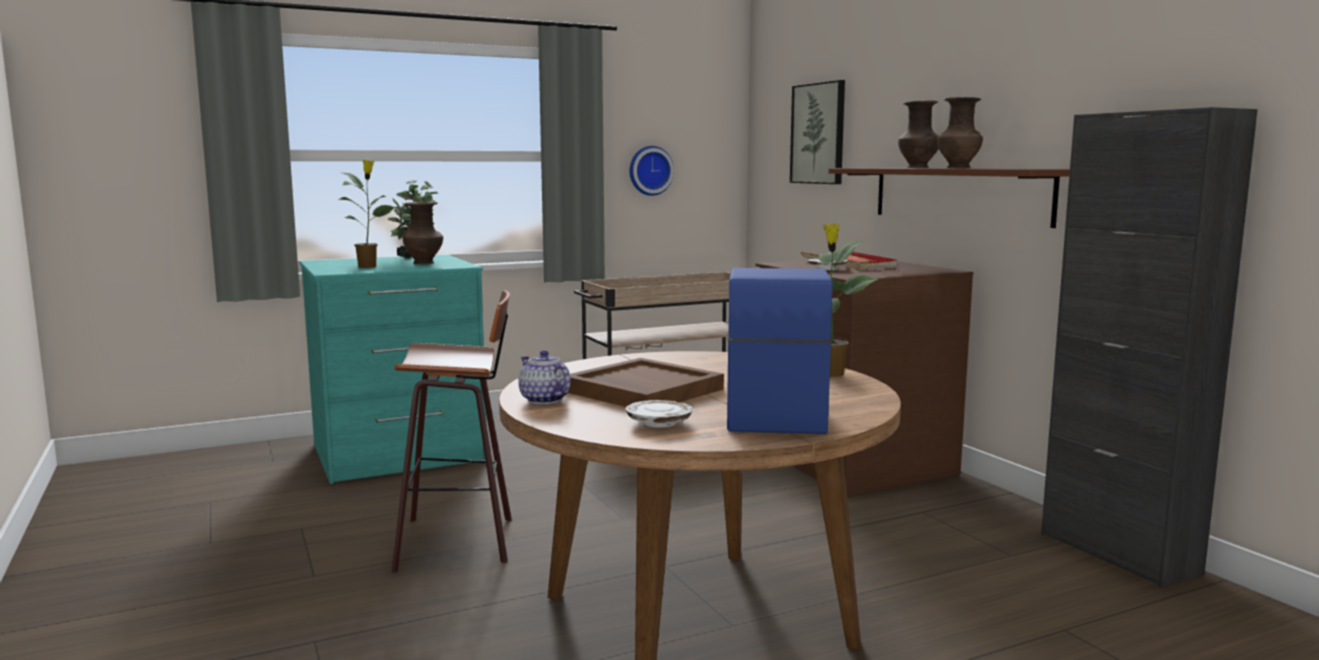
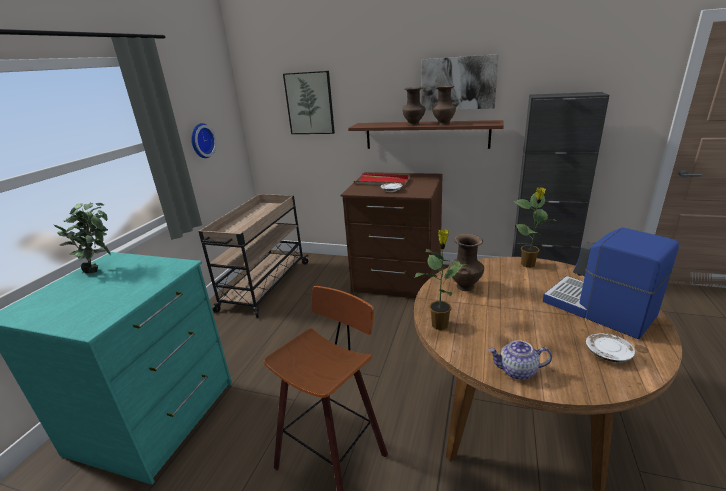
camera: 45 degrees left, 15 degrees up
(368, 266) = (100, 301): potted plant -> potted plant (440, 324)
(424, 263) = (137, 274): brown vase -> brown vase (465, 286)
(641, 390) = (519, 327): brown tray -> none
(1009, 97) = (458, 83): none -> picture

